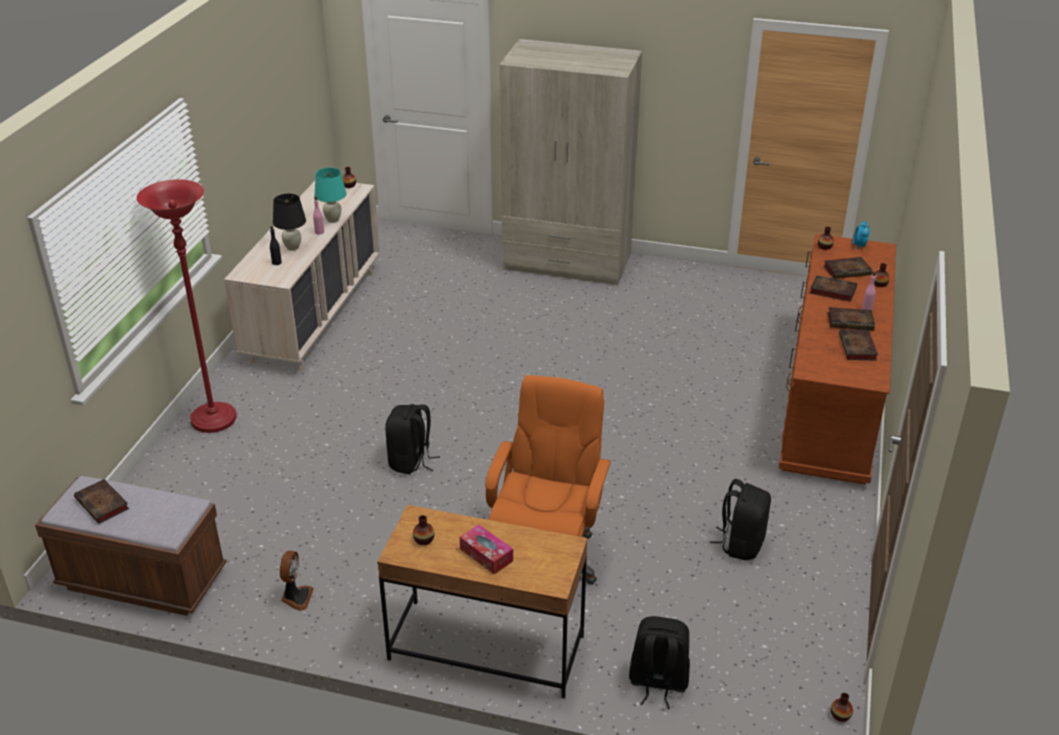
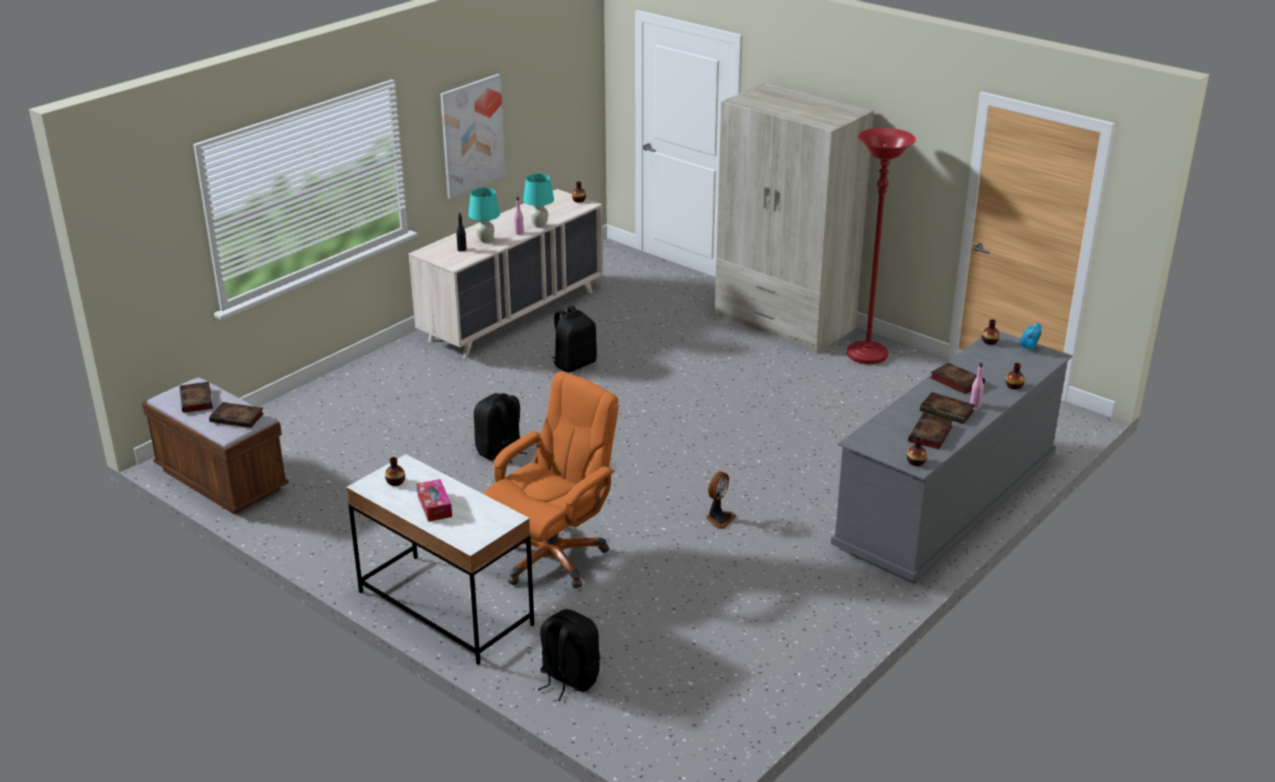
camera: 25 degrees right, 5 degrees down
(214, 420) = (365, 378): red floor lamp -> red floor lamp (867, 355)
(245, 141) = (472, 135): none -> picture
(292, 247) = (485, 240): black table lamp -> turquoise table lamp
(296, 597) = (325, 526): fan -> fan (719, 518)
(486, 648) = (445, 608): brown desk -> white desk
(741, 544) = (742, 597): black backpack -> black backpack (574, 364)
(830, 401) = (946, 504): brown dresser -> grey dresser
(840, 715) = (711, 758): vase -> vase (916, 462)
(848, 270) = (992, 367): book -> book (238, 418)

